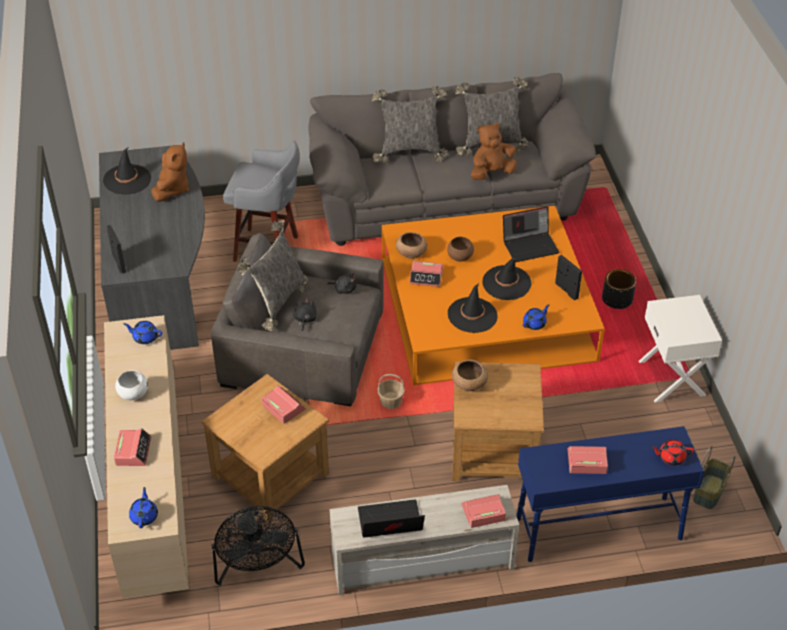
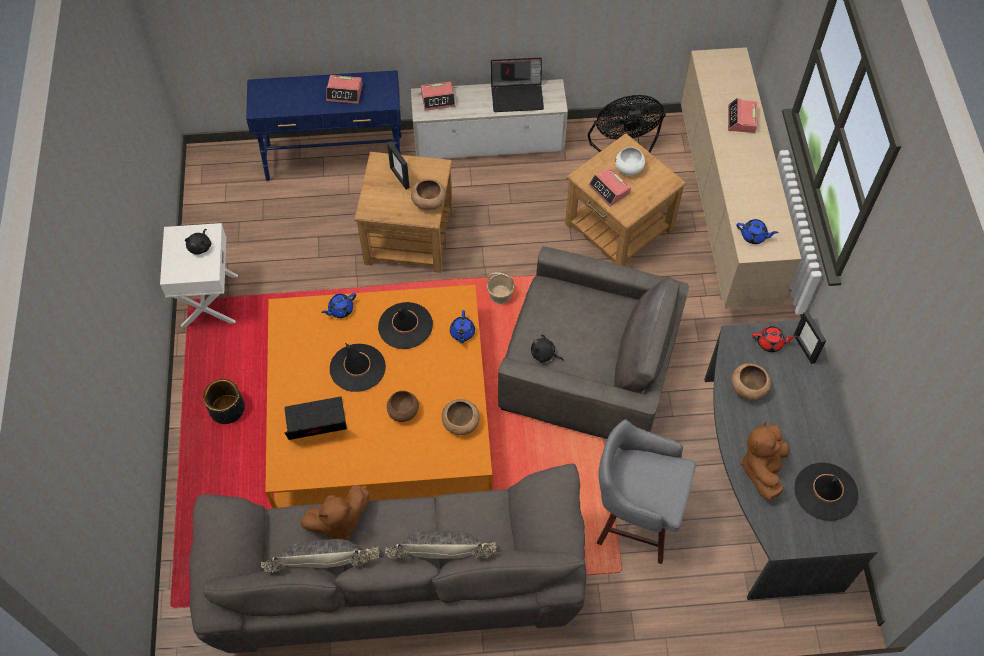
camera: 175 degrees left, 15 degrees up
(133, 393) = (753, 175): white bowl -> white bowl (629, 169)
(144, 516) = (721, 65): blue teapot -> blue teapot (462, 333)
(173, 235) = (748, 388): none -> brown bowl
(277, 304) = (620, 338): pillow -> none
(305, 319) = (588, 314): black plush toy -> black plush toy (200, 246)
(426, 277) = (448, 383): alarm clock -> none
(566, 291) = (293, 351): picture frame -> picture frame (400, 177)
(671, 457) = (270, 92): red teapot -> red teapot (770, 343)
(710, 492) = (225, 182): basket -> none

